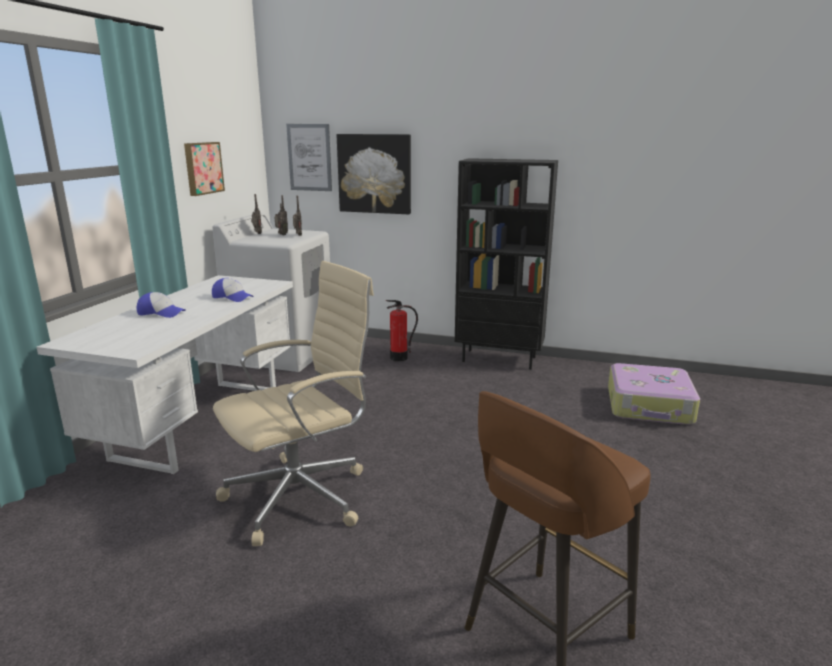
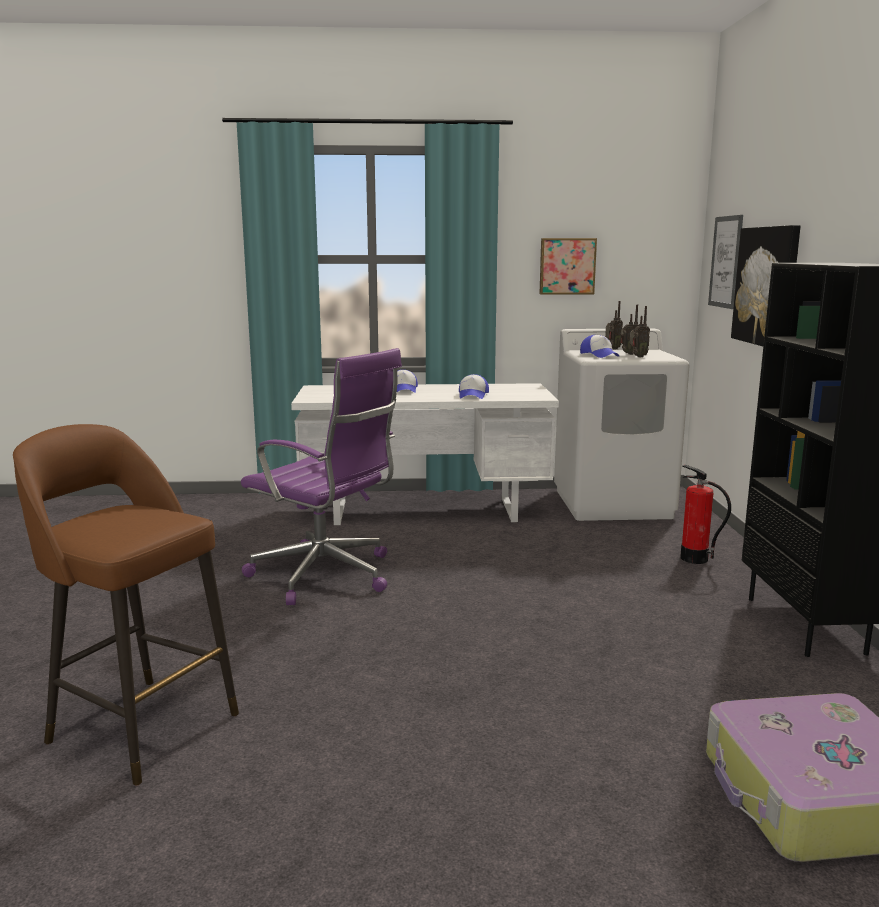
camera: 70 degrees right, 5 degrees down
(274, 240) = (599, 355): none -> cap
(302, 496) = (326, 576): beige office chair -> purple office chair

